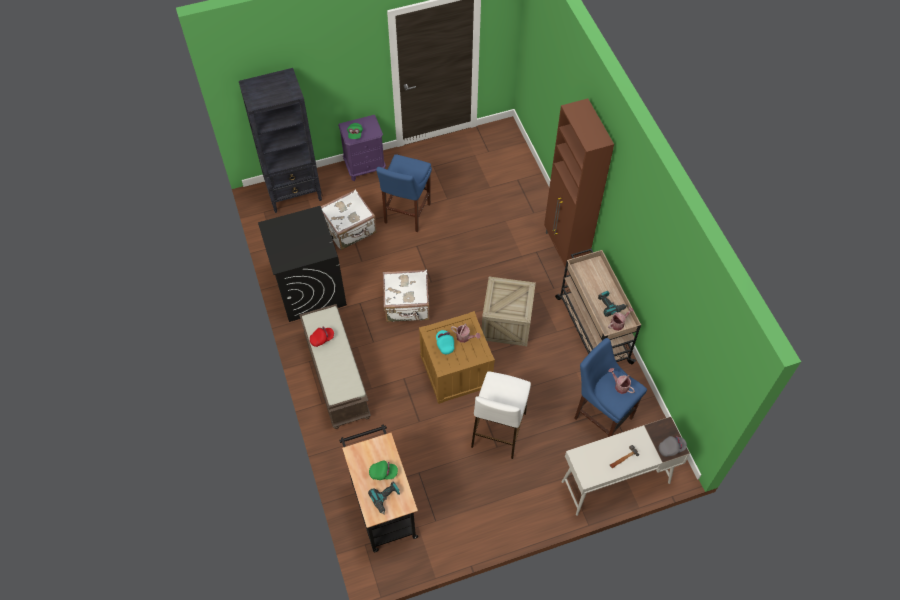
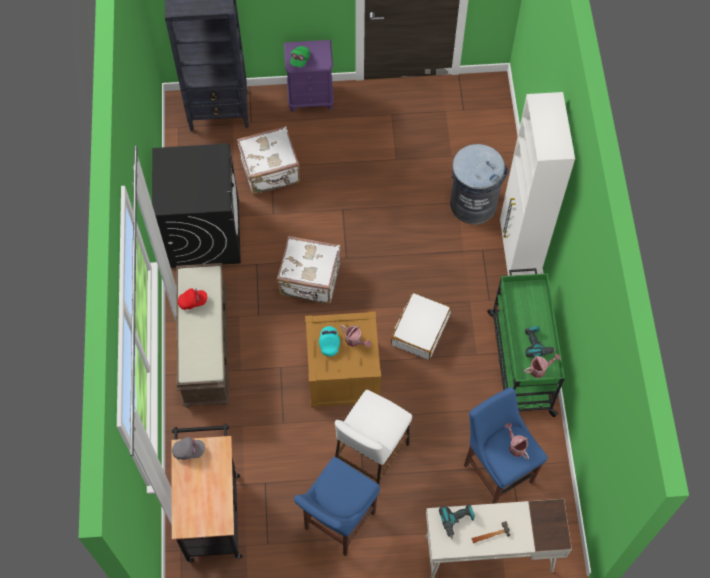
camera: 15 degrees right, 5 degrees up
(383, 473) = (208, 481): green cap -> none
(386, 498) = (203, 511): power drill -> power drill (457, 521)
(406, 215) = (341, 168): blue stool -> blue stool (337, 523)
(506, 323) = (420, 330): crate -> white suitcase
(518, 219) = (473, 203): none -> grey trash can
(564, 250) = (517, 256): brown cabinet -> white cabinet
(592, 329) = (520, 362): beige cart -> green cart
(671, 448) = (551, 537): grey cap -> grey cap (189, 451)

